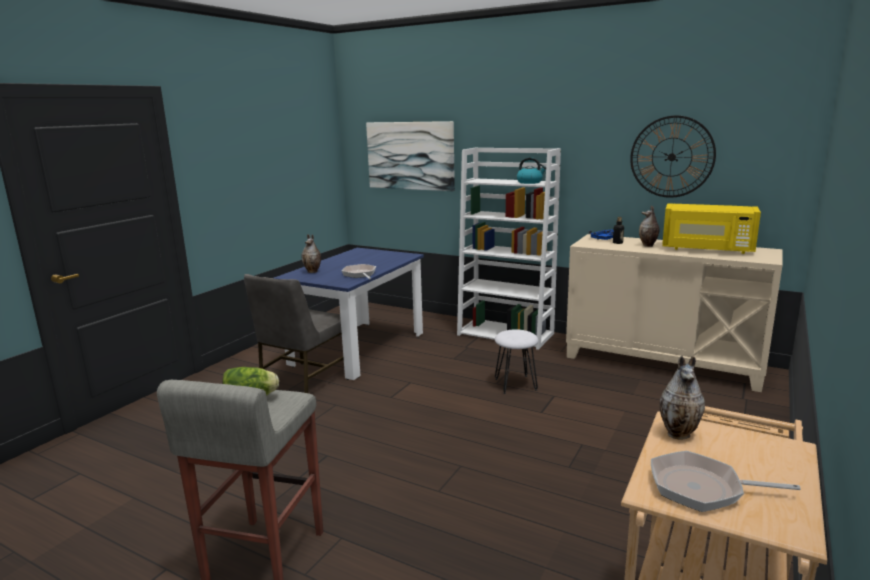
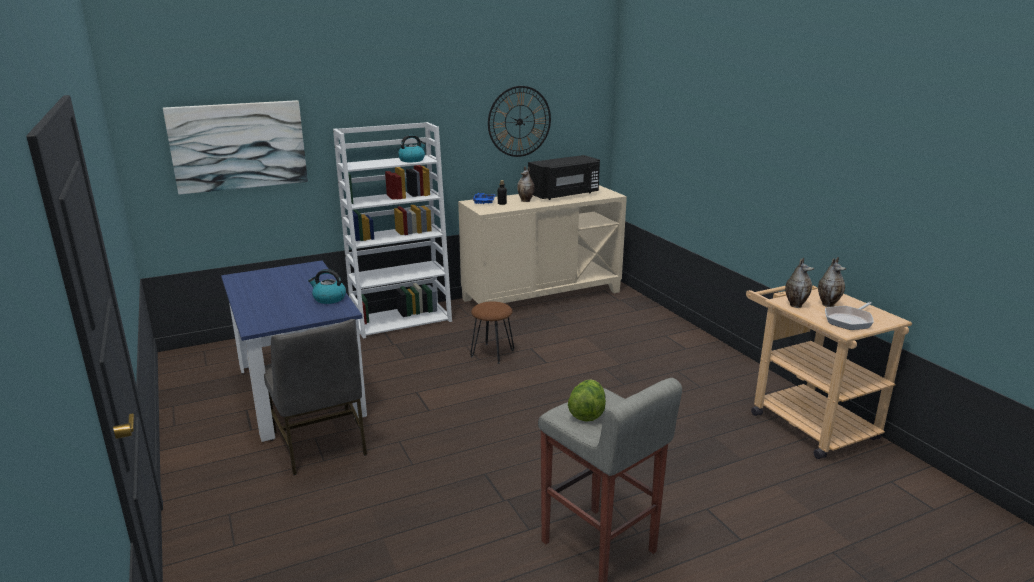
camera: 55 degrees left, 5 degrees up
(313, 271) = (266, 314): vase -> vase (828, 304)
(360, 274) = (329, 299): frying pan -> kettle
(516, 384) = (492, 353): white stool -> brown stool
(707, 249) = (565, 195): yellow microwave -> black microwave

